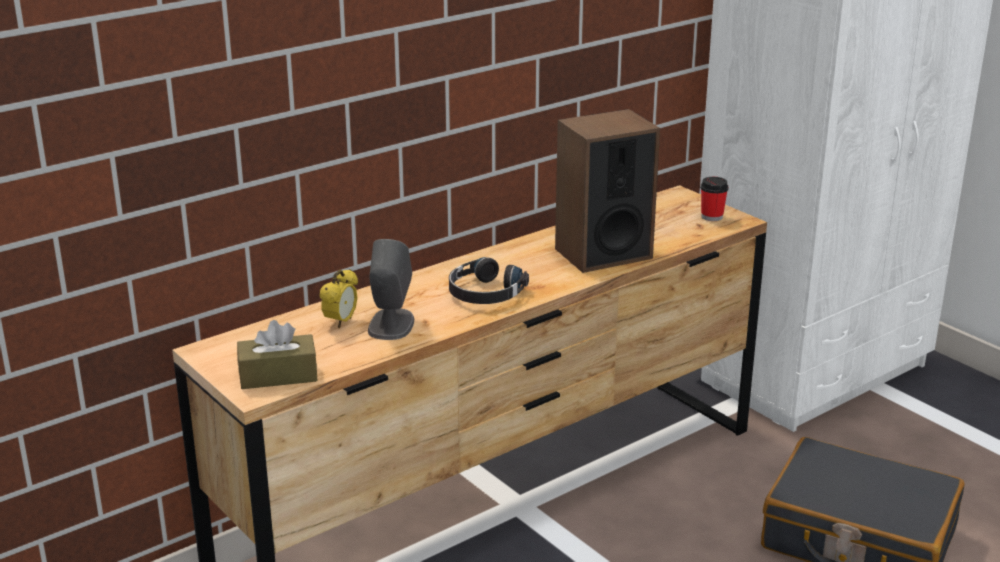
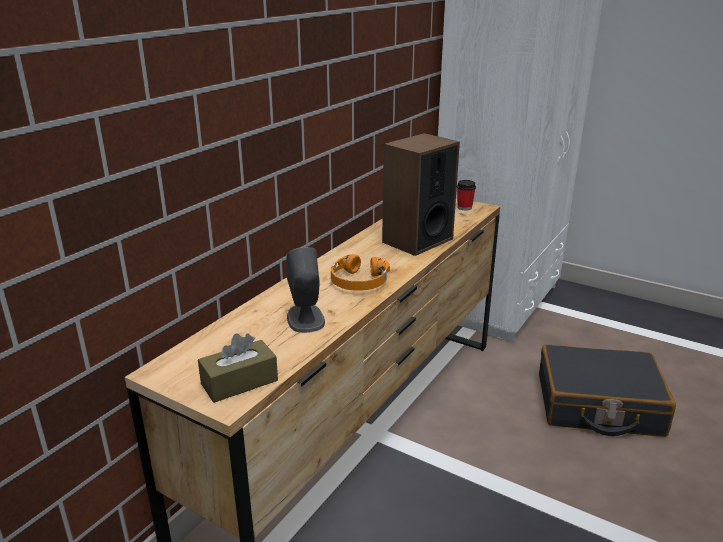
camera: 20 degrees left, 0 degrees up
(341, 322) = (263, 324): alarm clock -> none
(484, 293) = (358, 282): black headphones -> orange headphones

